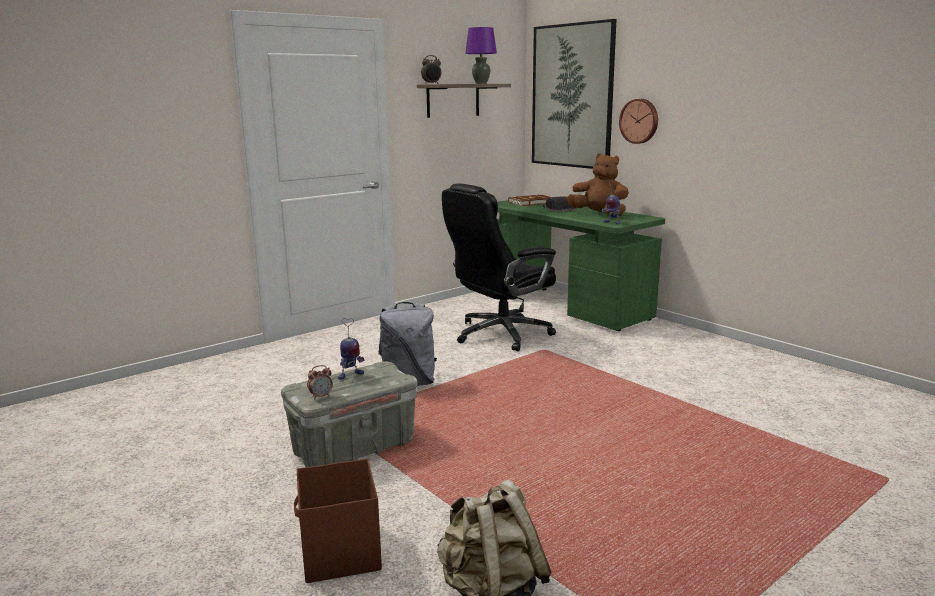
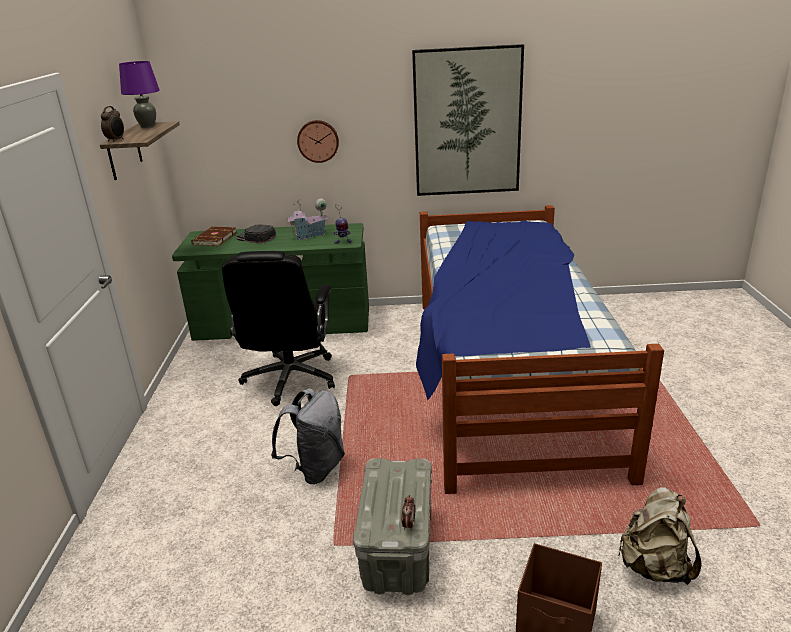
camera: 50 degrees left, 10 degrees up
(350, 375) = (382, 491): toy robot -> none
(572, 96) = (229, 122): picture -> picture (467, 123)
(599, 215) = (309, 235): brown plush toy -> toy house
(678, 409) = (505, 375): none -> bed

